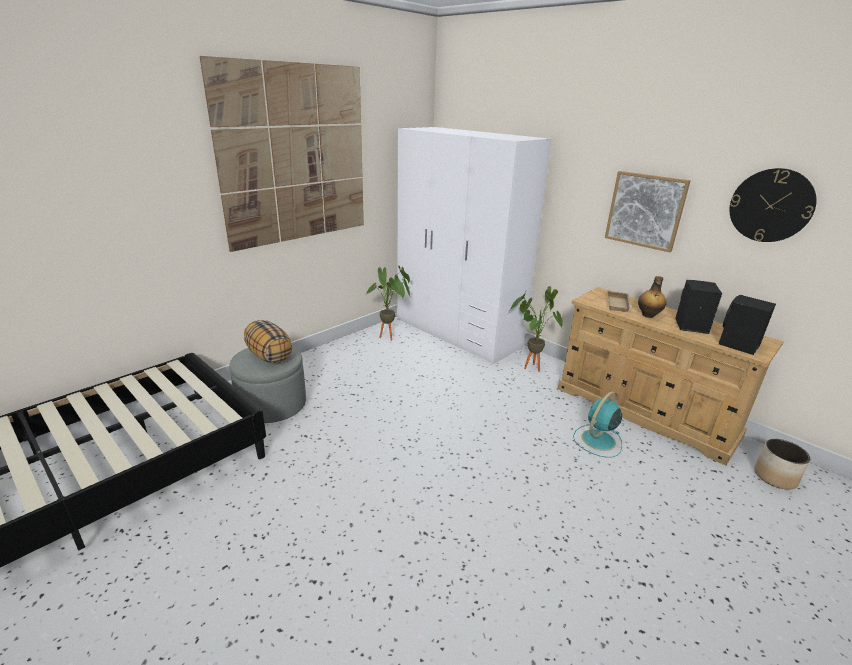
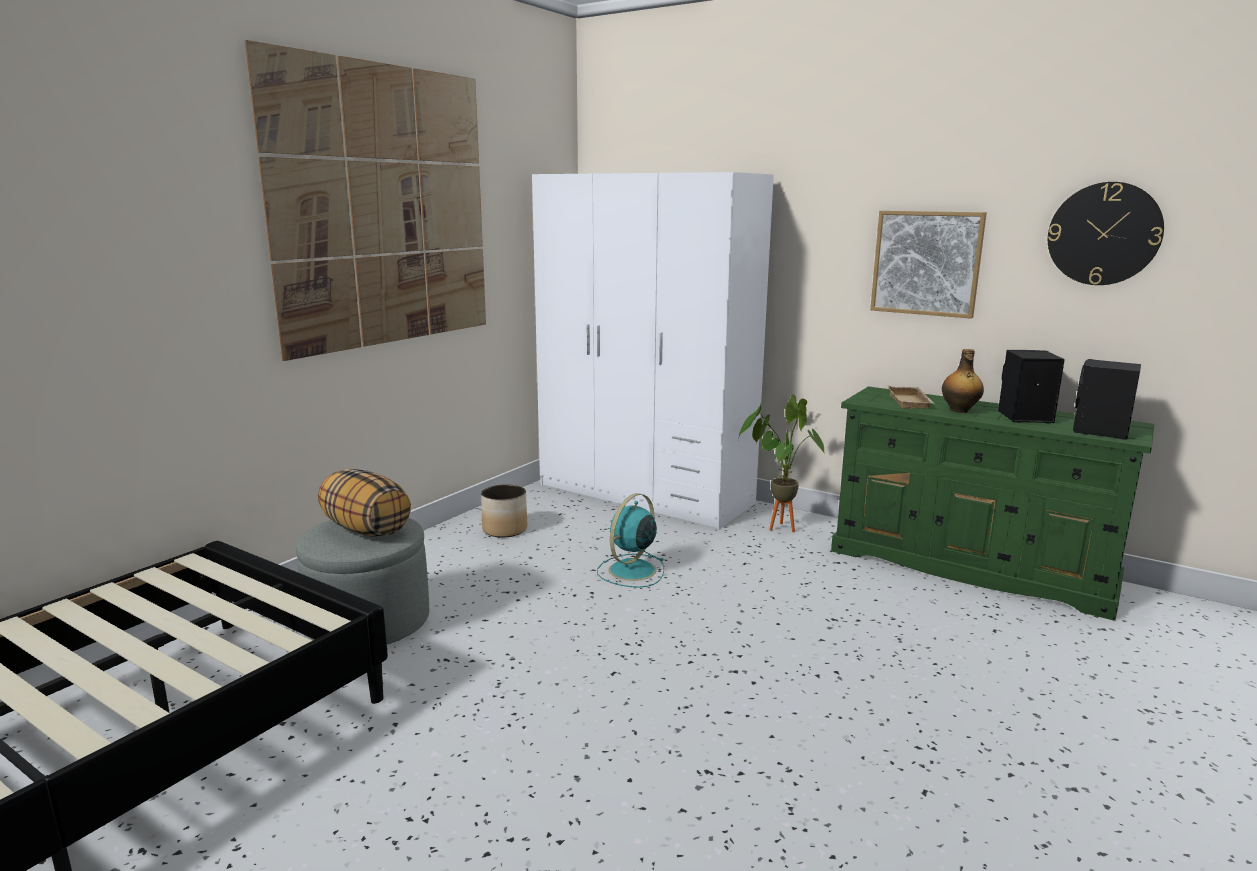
camera: 10 degrees left, 10 degrees down
(391, 338) = (540, 509): potted plant -> none
(597, 440) = (920, 611): turquoise fan -> turquoise fan (631, 571)
(645, 412) = (971, 567): beige dresser -> green dresser
(775, 477) = (1186, 626): planter -> planter (505, 529)

